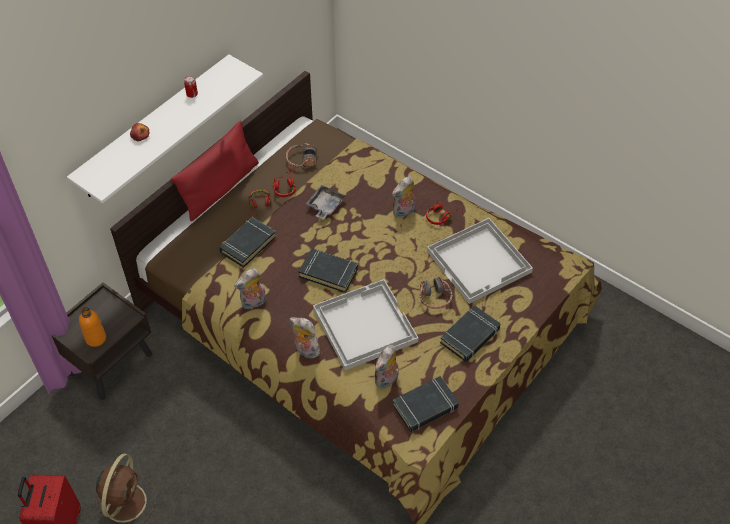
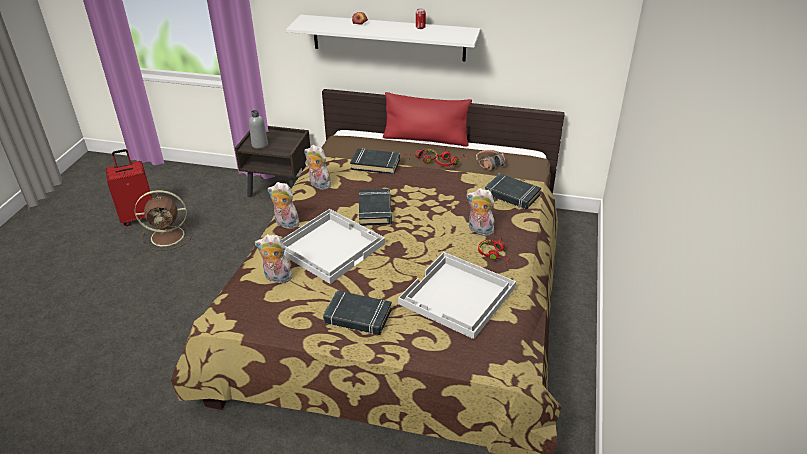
camera: 65 degrees right, 15 degrees down
(96, 338) = (260, 145): orange bottle -> grey bottle
(305, 350) = (285, 224): plush toy -> plush toy turned 75 degrees counterclockwise
(325, 206) = (447, 187): grey tray -> none
(425, 407) = (257, 311): black book -> black book (511, 195)
(434, 298) = (389, 279): headphones -> none

